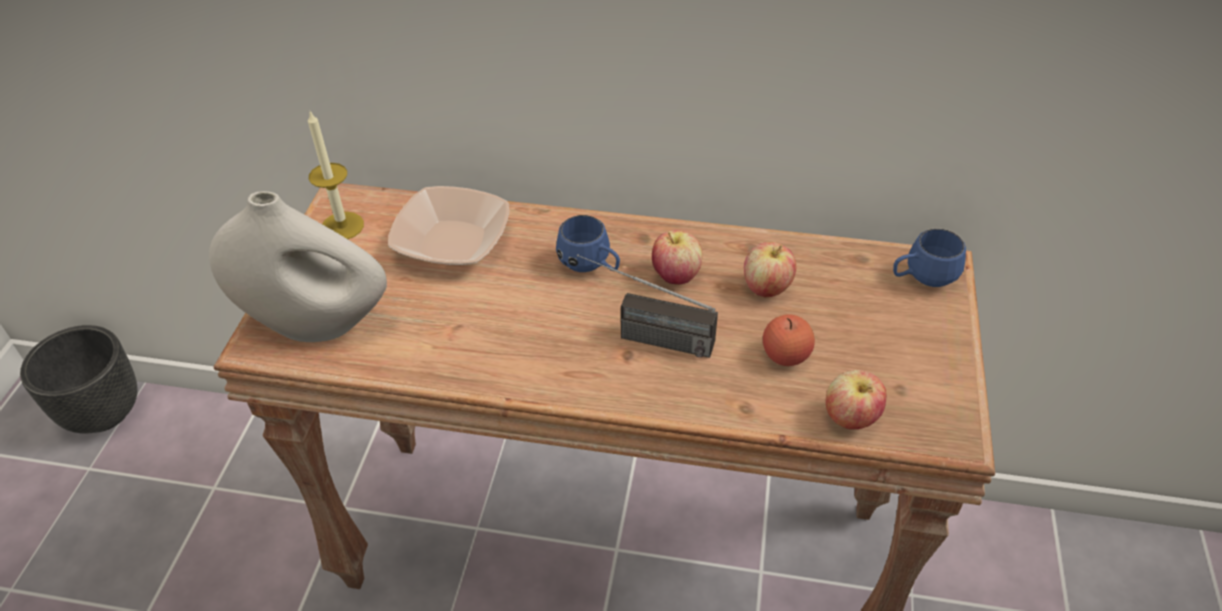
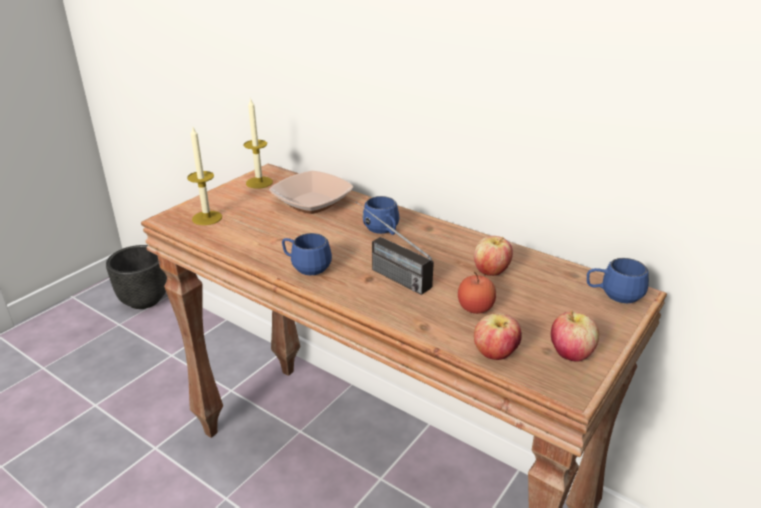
camera: 25 degrees right, 15 degrees down
(316, 324) = (207, 218): white vase -> candle
(532, 367) = (306, 268): none -> blue mug
(676, 275) = (434, 250): apple -> apple (570, 353)

